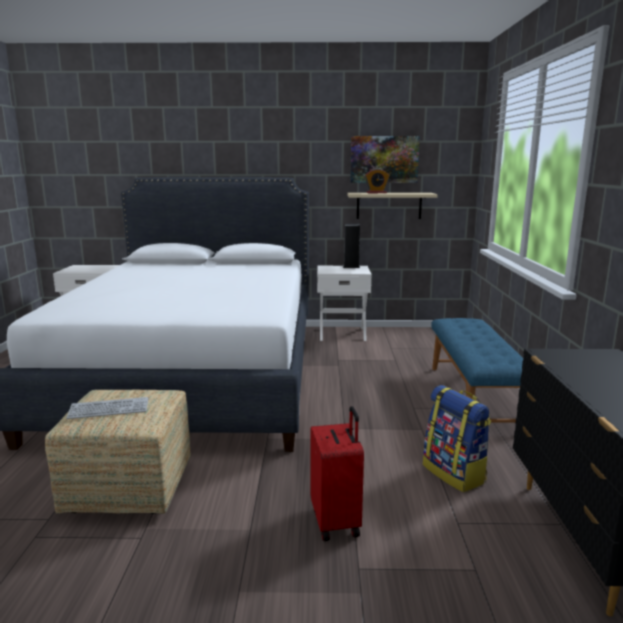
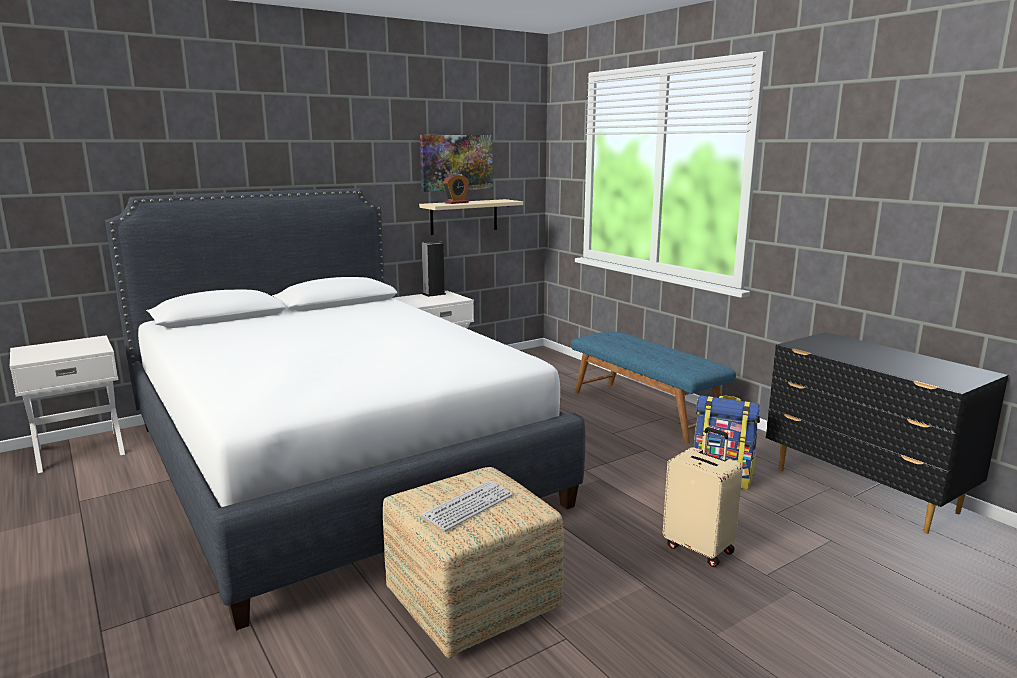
camera: 35 degrees left, 0 degrees up
(337, 521) = (699, 548): red suitcase -> beige suitcase

